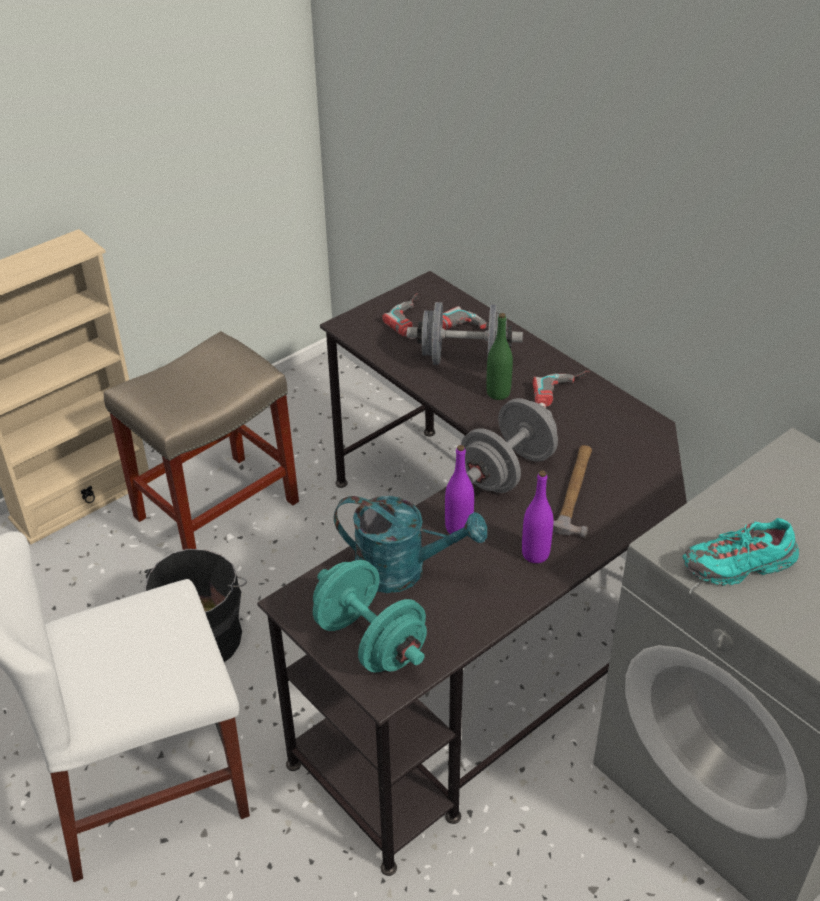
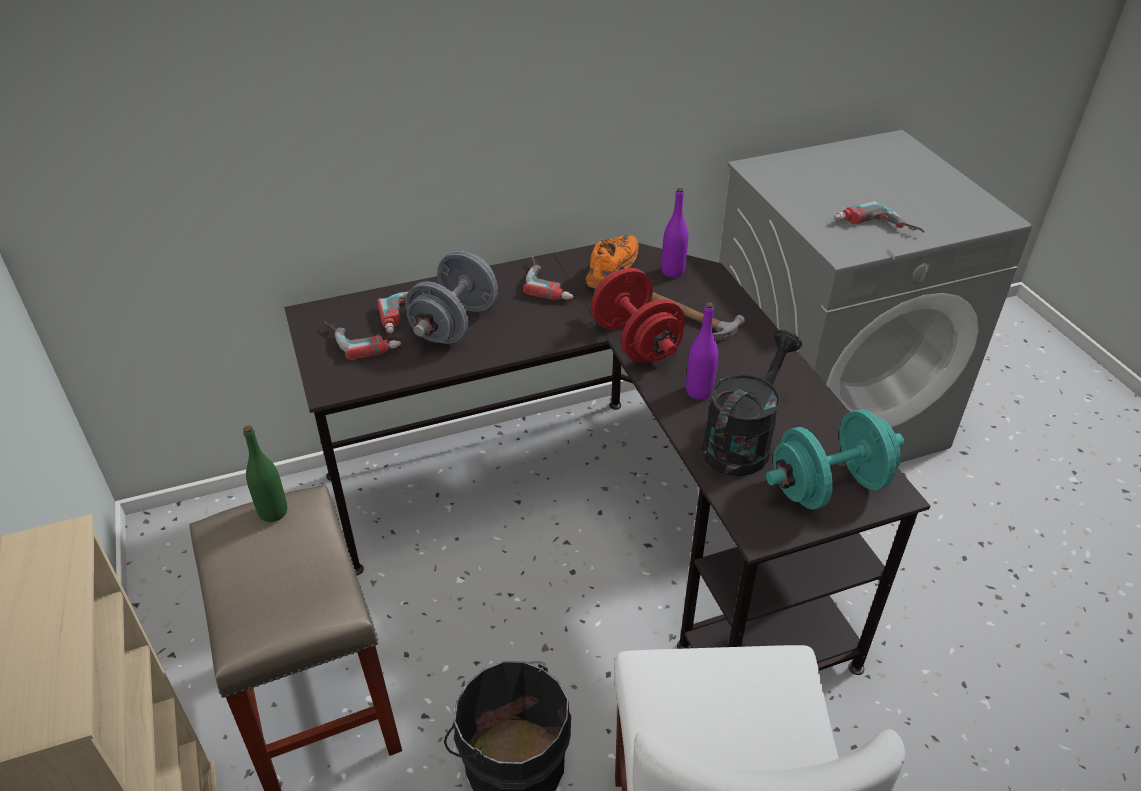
camera: 70 degrees left, 0 degrees up
(403, 570) = (742, 441): turquoise watering can -> black watering can
(498, 393) = (522, 317): green bottle -> green bottle (273, 512)
(507, 471) = (635, 342): grey dumbbell -> red dumbbell
(535, 554) = (751, 356): purple bottle -> purple bottle (673, 271)
(611, 428) = (611, 271): none -> orange shoe
(739, 566) = (876, 229): turquoise shoe -> power drill

